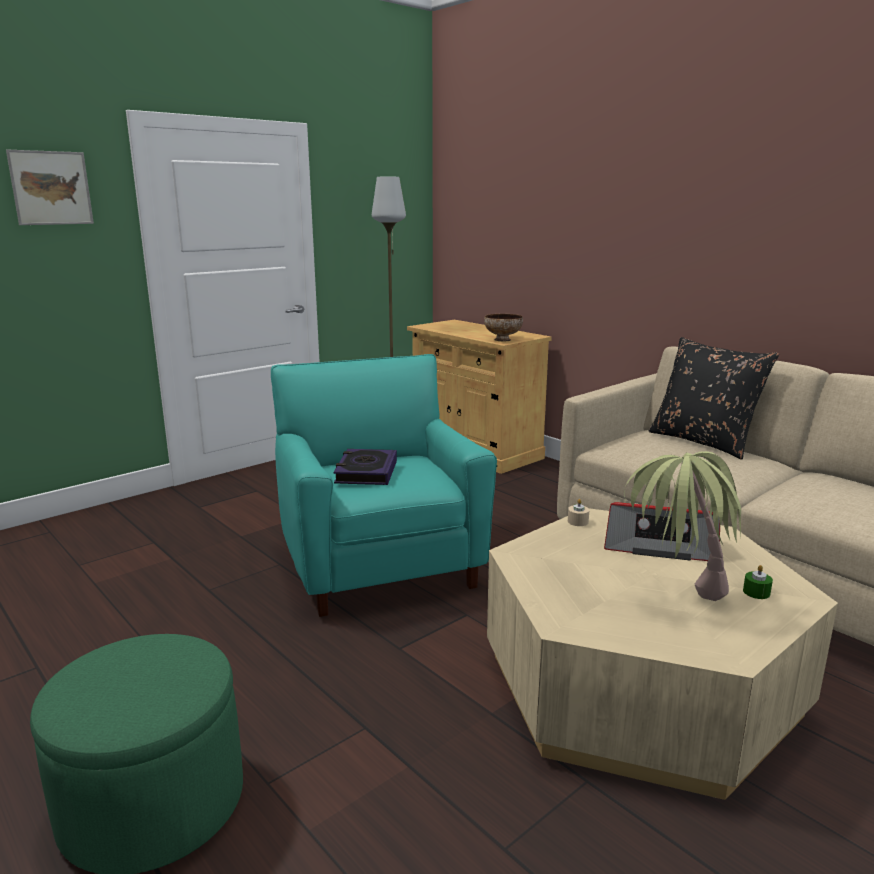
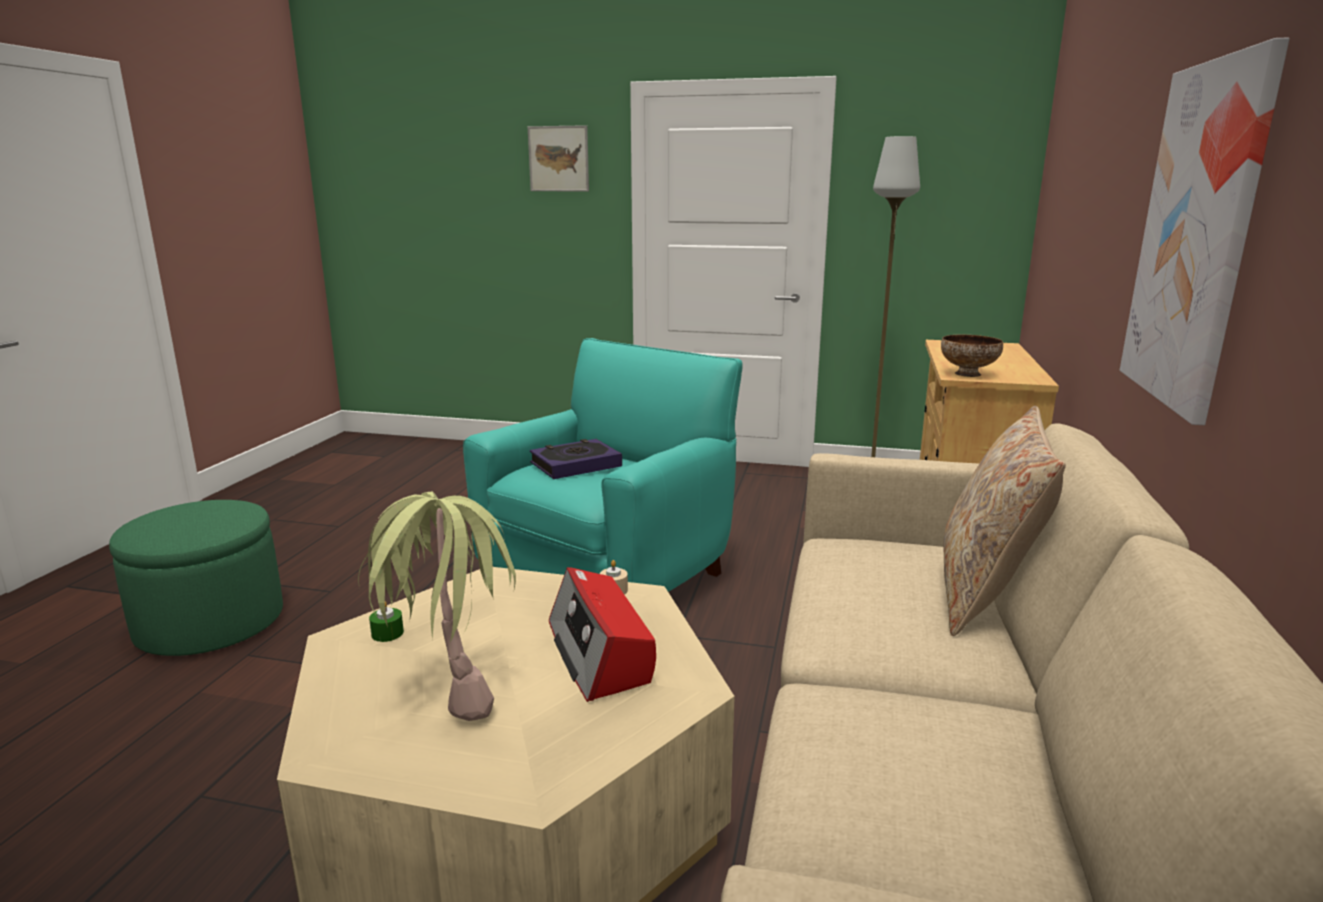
camera: 55 degrees right, 0 degrees up
(703, 441) = (985, 594): black pillow -> beige pillow
(711, 240) = (1196, 237): none -> picture
(756, 592) = (517, 748): green candle -> green candle (387, 633)

